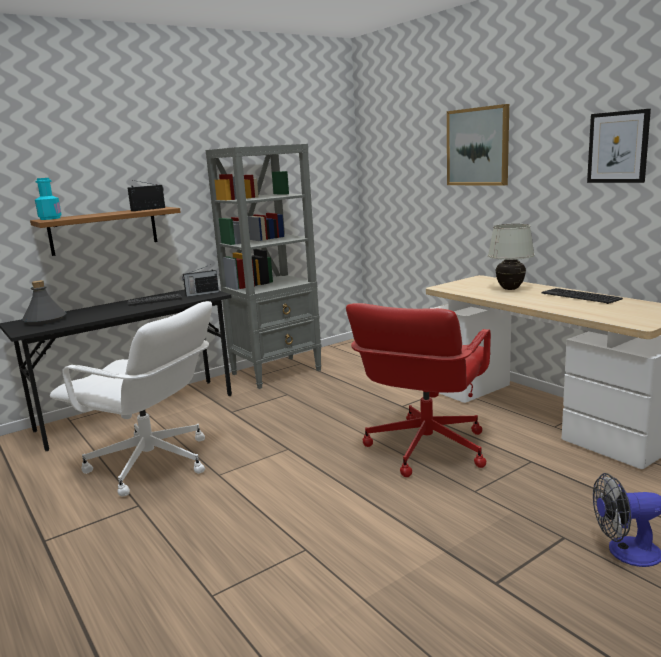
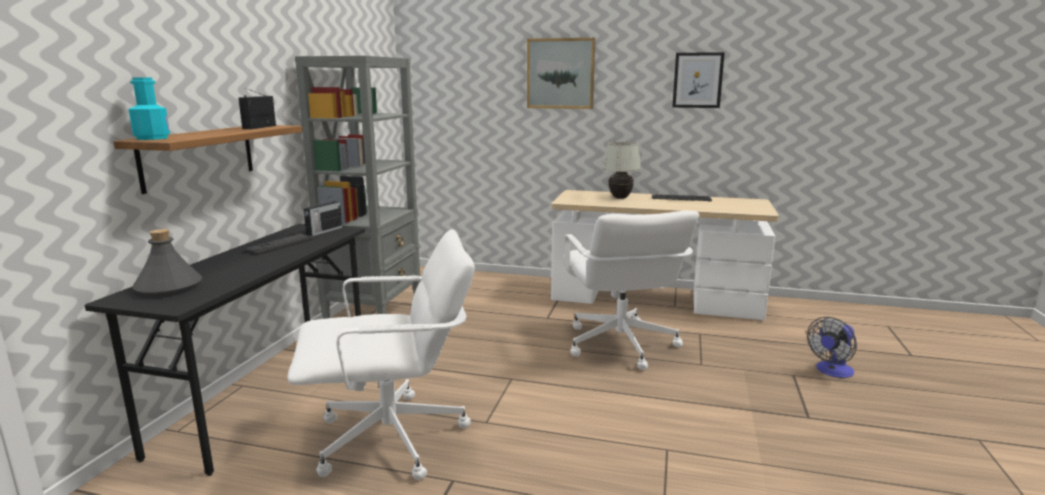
camera: 40 degrees left, 0 degrees up
(425, 448) = (620, 345): red office chair -> white office chair

